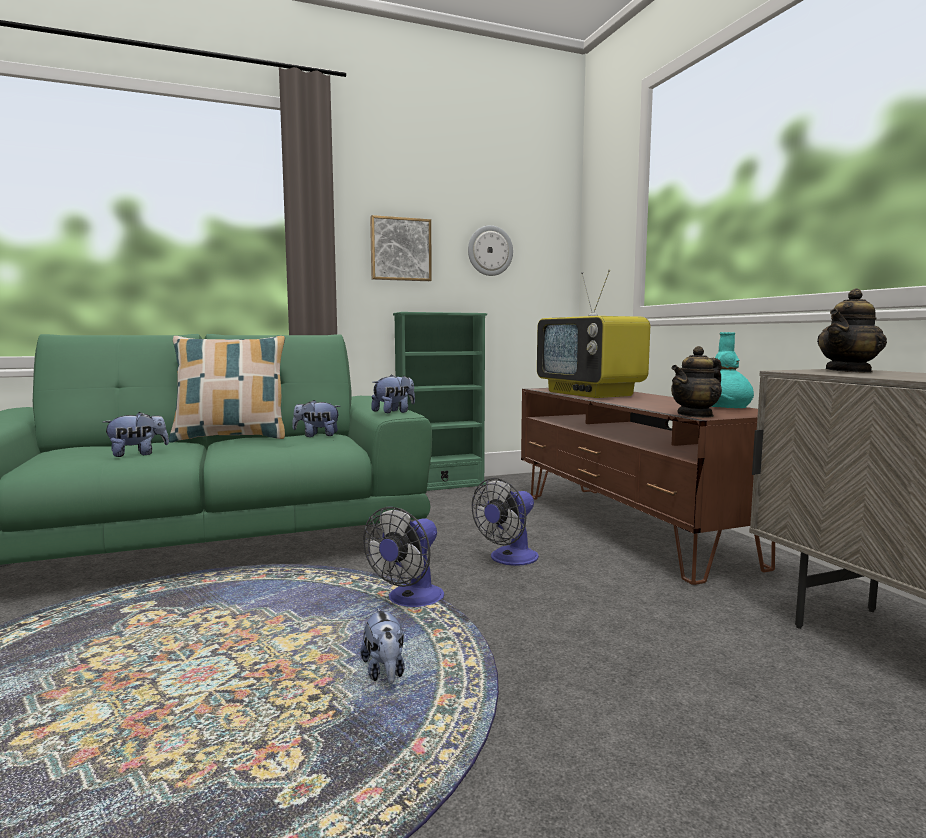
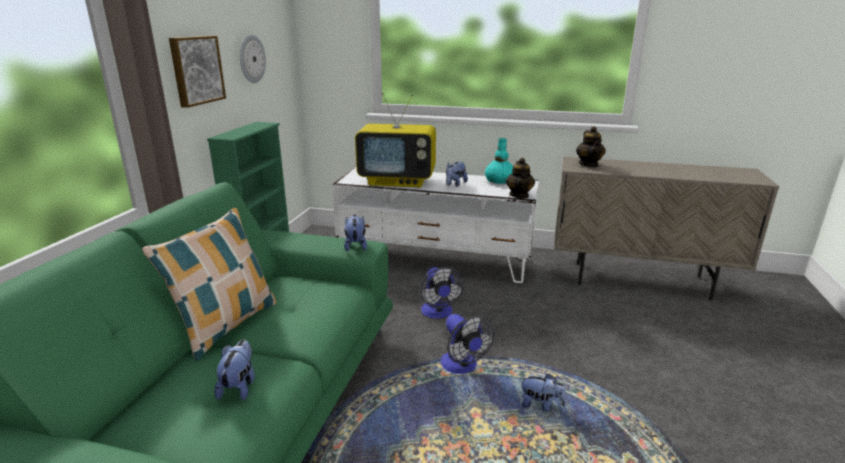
camera: 55 degrees left, 15 degrees up
(317, 435) = (284, 287): plush toy -> plush toy (455, 184)
(629, 527) = (436, 261): brown tv stand -> white tv stand

